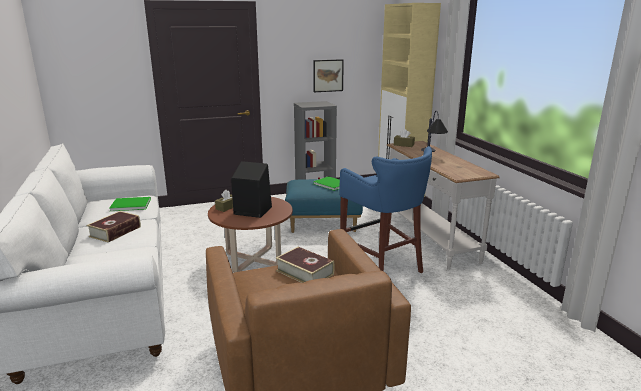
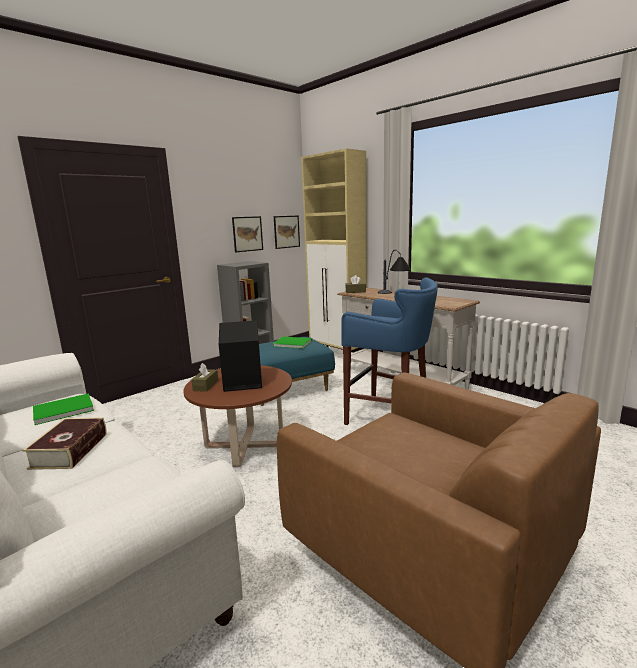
camera: 25 degrees left, 5 degrees down
(305, 272) = (398, 432): book -> none
(371, 74) = (286, 231): none -> picture

